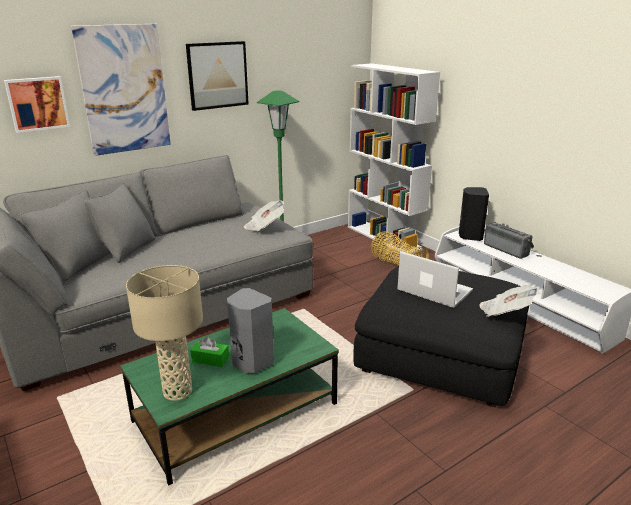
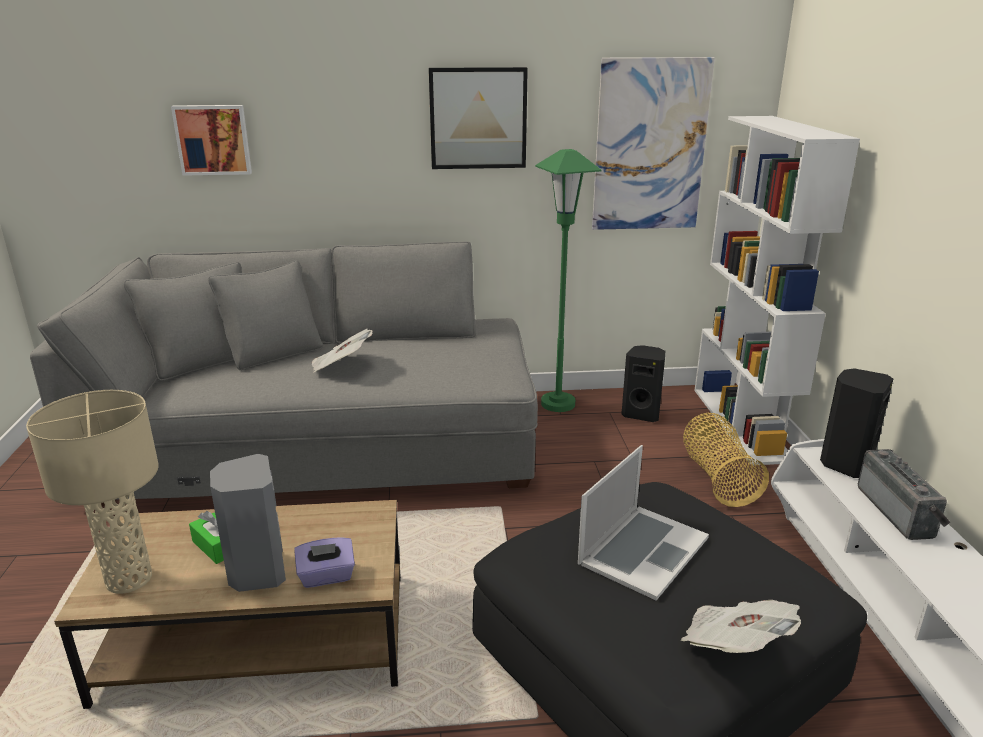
camera: 30 degrees right, 0 degrees up
(124, 90) = (331, 130): picture -> picture (650, 146)
(237, 412) = (261, 637): green coffee table -> brown coffee table
(264, 226) = (474, 361): newspaper -> newspaper (341, 366)
(292, 351) = (326, 576): none -> purple tissue box
(332, 245) = (641, 414): none -> black speaker
(434, 290) = (643, 550): laptop -> laptop turned 60 degrees clockwise

